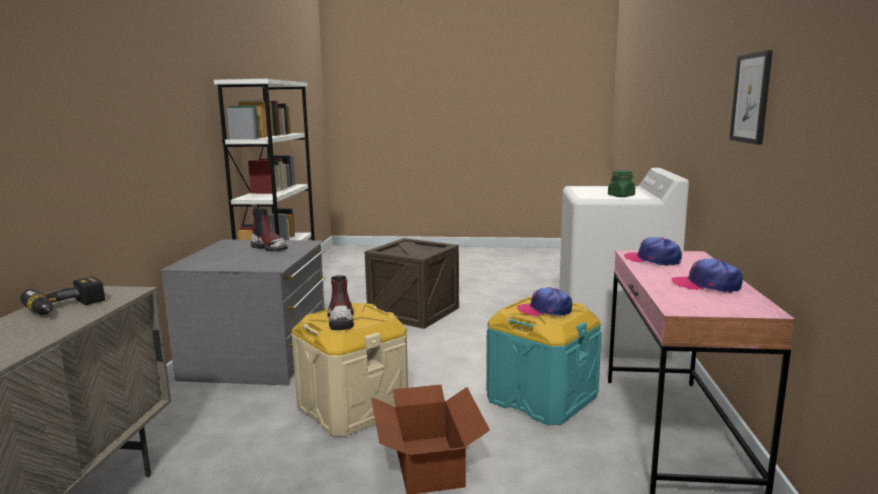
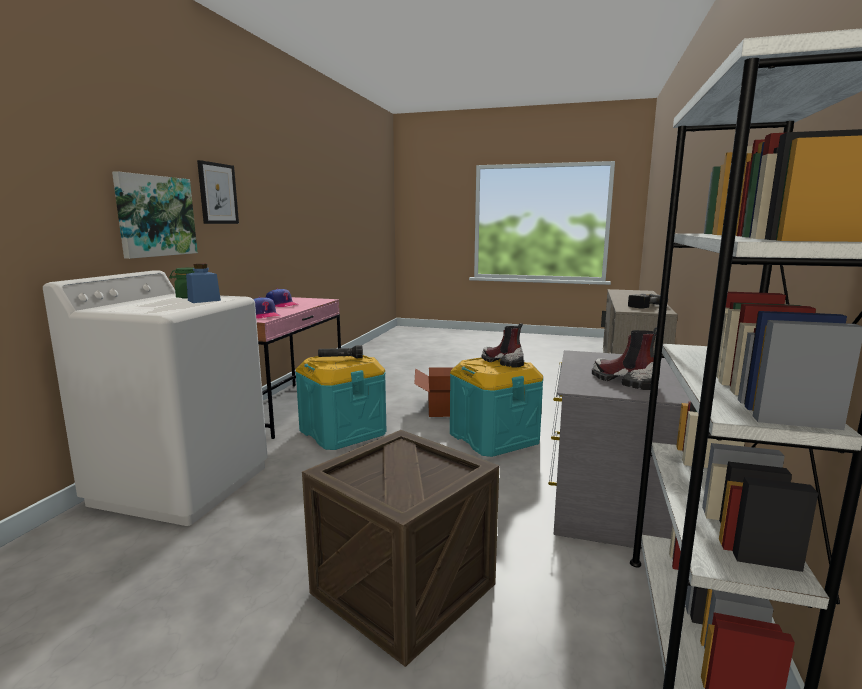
camera: 170 degrees left, 0 degrees up
(340, 319) = (501, 362): boot -> boot turned 135 degrees clockwise
(352, 408) = (494, 438): beige storage box -> turquoise storage box
(545, 310) = (340, 358): cap -> black flashlight
(594, 194) = (204, 300): none -> blue jar
(707, 127) = (155, 216): none -> picture

